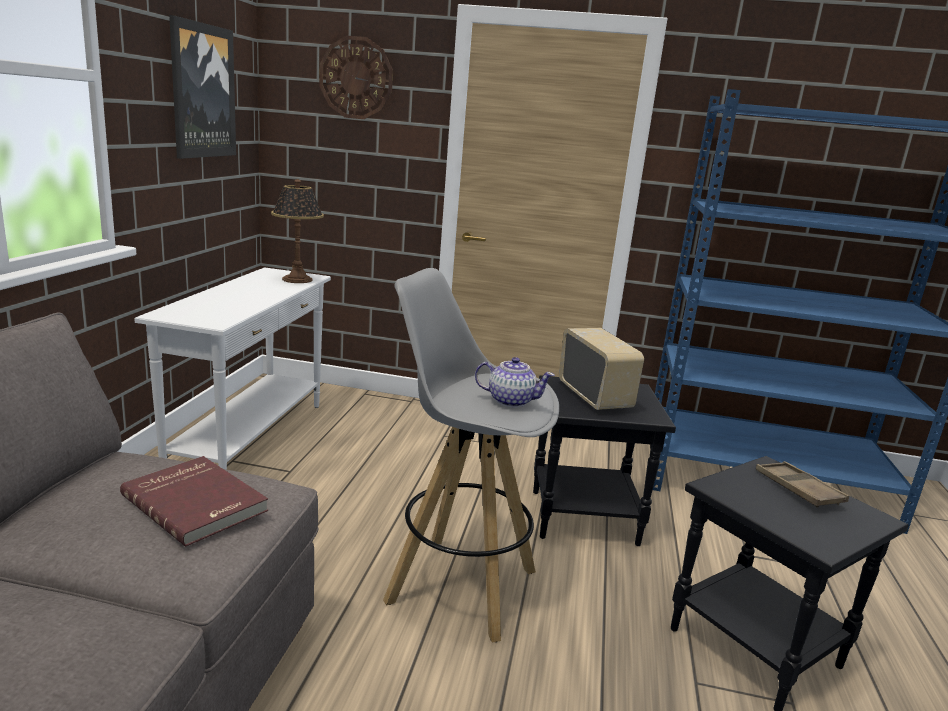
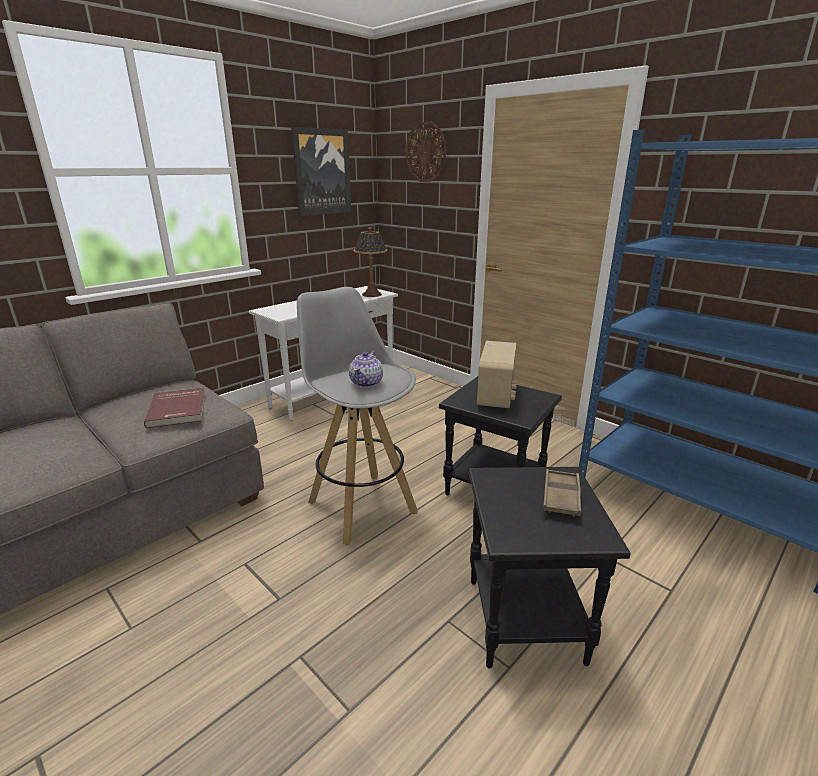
camera: 35 degrees right, 5 degrees up
(510, 401) = (367, 383): teapot -> teapot turned 60 degrees clockwise

